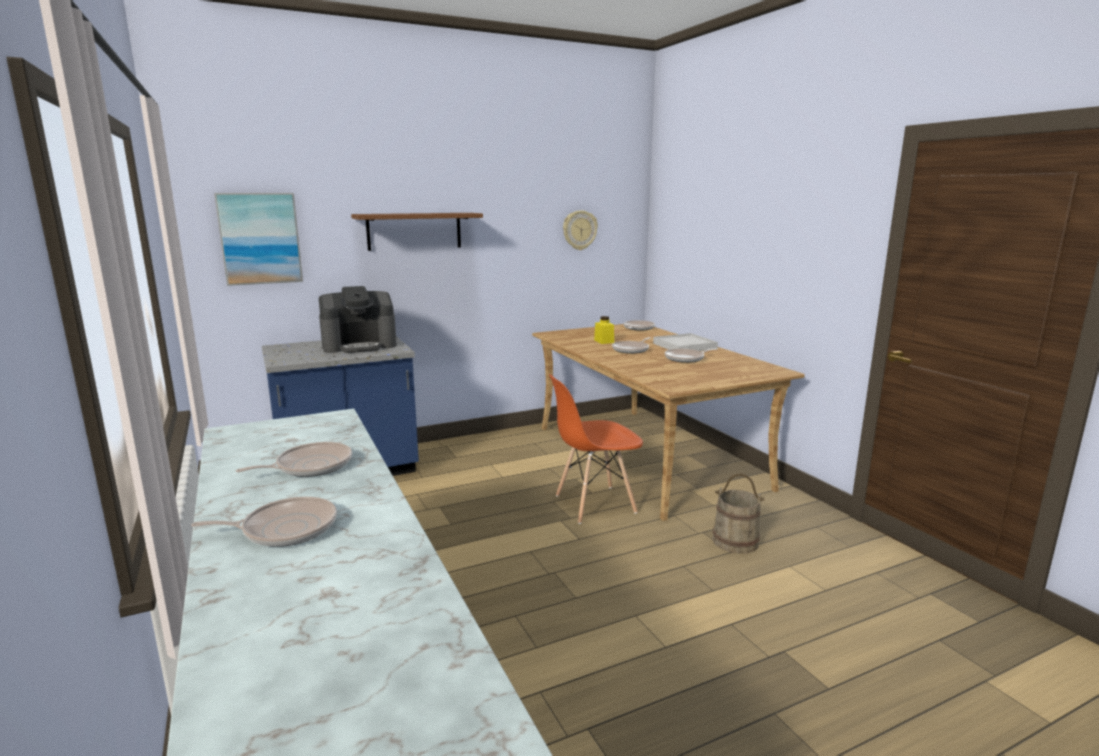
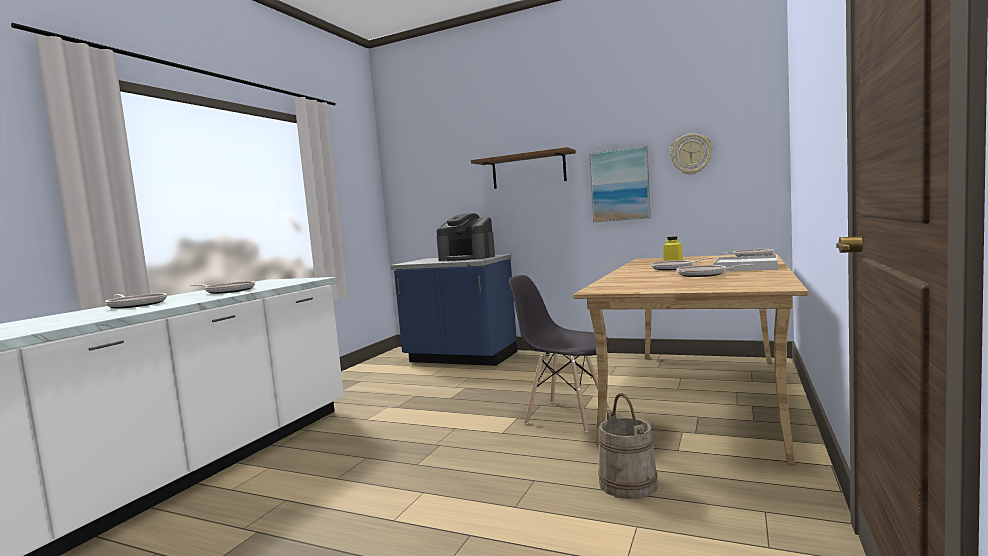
camera: 50 degrees right, 10 degrees down
(260, 238) = (428, 185): picture -> picture (620, 185)
(594, 504) = (566, 415): orange chair -> grey chair

